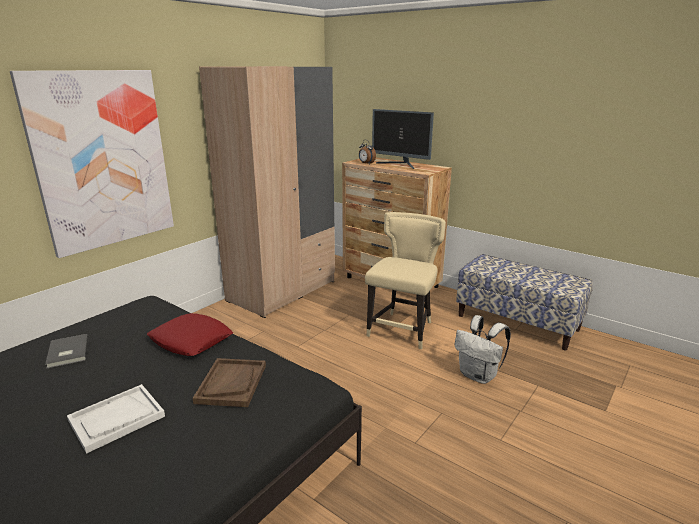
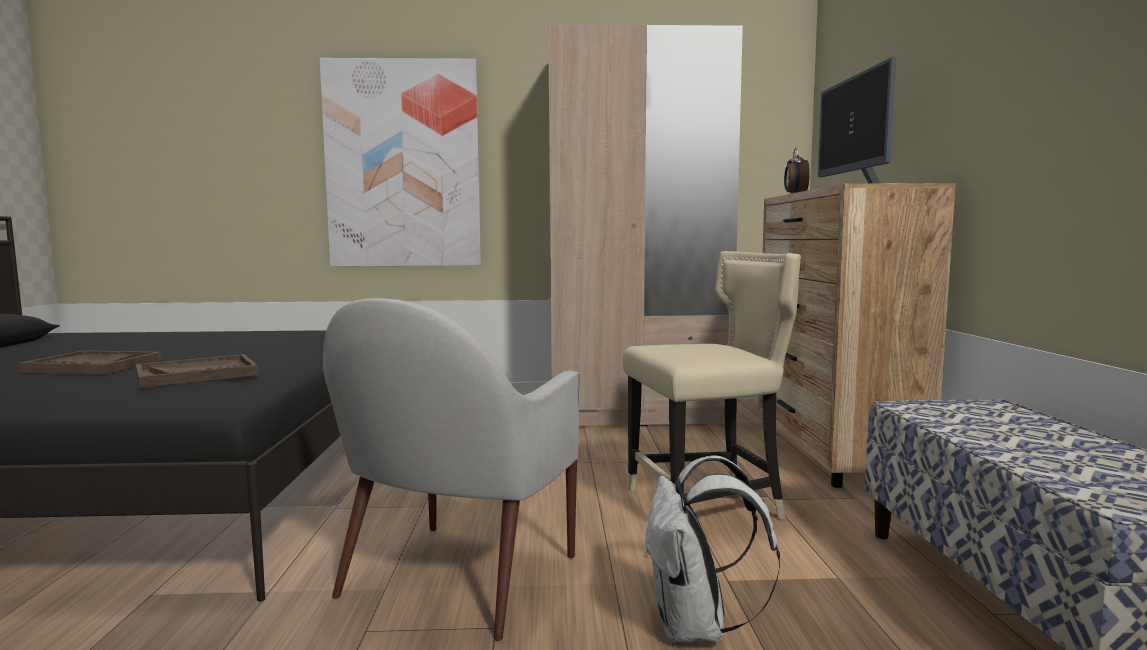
camera: 50 degrees right, 15 degrees down
(67, 353) = (224, 337): grey book -> none
(117, 419) = (93, 366): white tray -> brown tray
(191, 340) = (297, 352): red pillow -> none
(396, 407) = (456, 579): none -> white armchair

